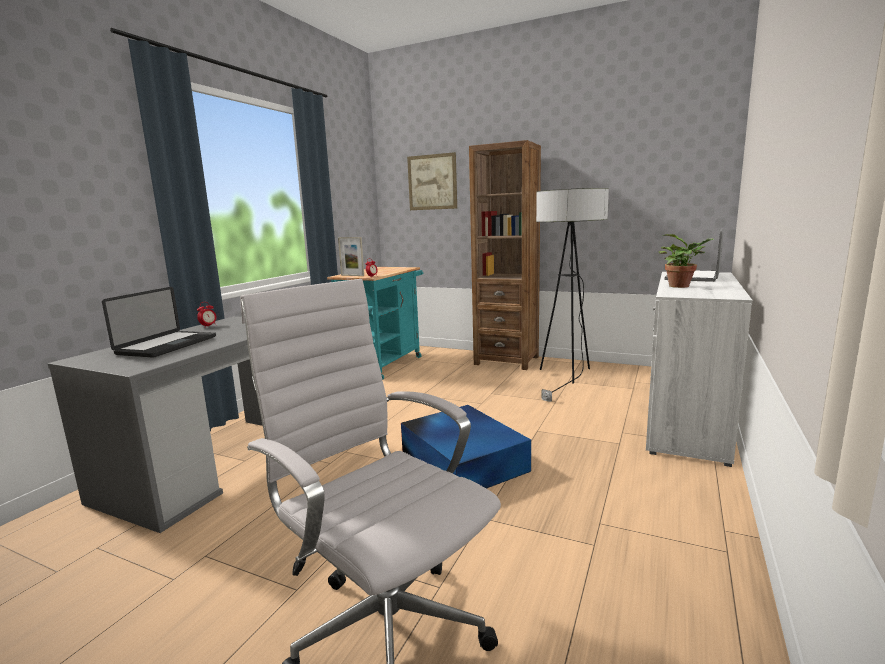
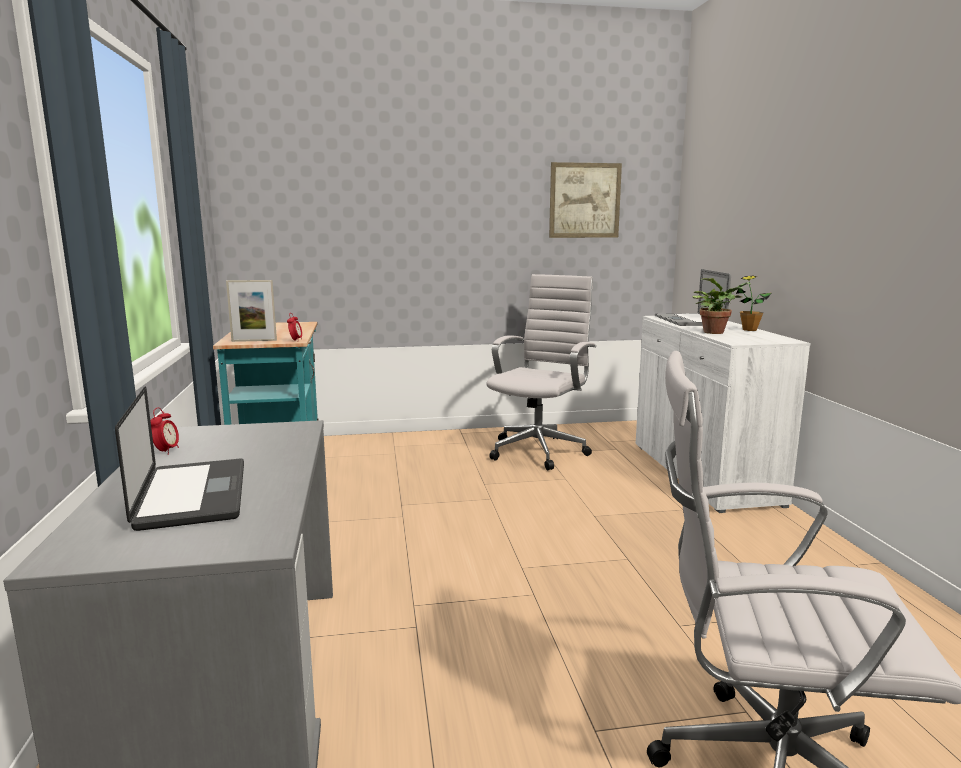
camera: 35 degrees left, 0 degrees up
(432, 182) = (313, 196): picture -> picture (584, 200)
(463, 460) = (570, 570): blue storage box -> none
(506, 360) = (443, 440): brown bookcase -> none
(566, 379) = (540, 450): floor lamp -> white office chair
(726, 286) = (749, 330): none -> potted plant

